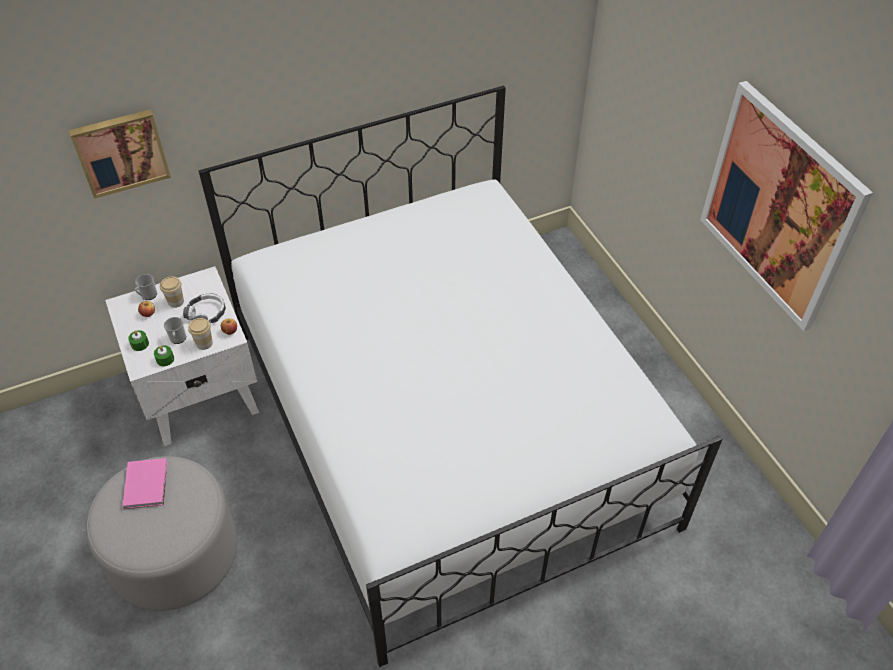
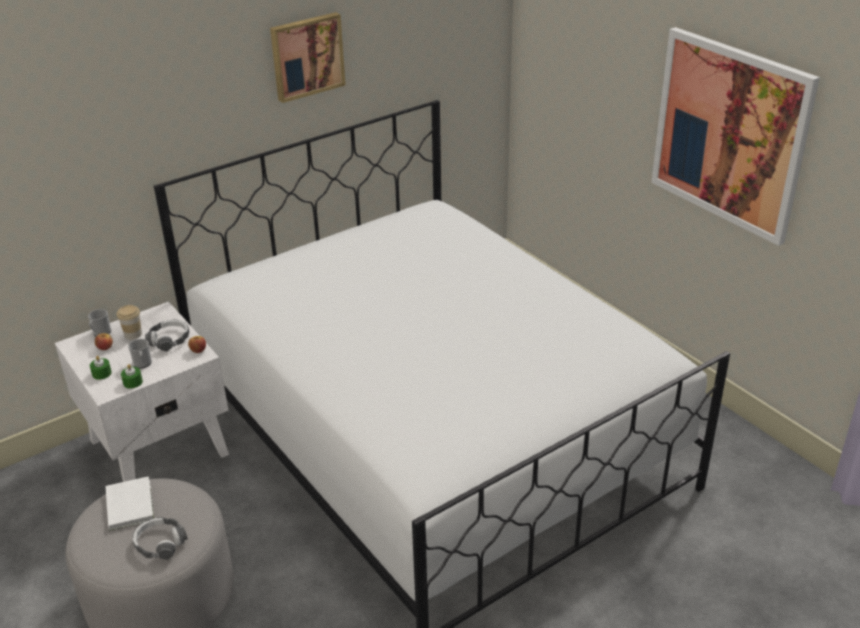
camera: 10 degrees left, 15 degrees down
(120, 151) = (76, 164): picture -> picture (306, 56)
(147, 483) = (131, 504): pink book -> white book
(164, 531) = (160, 543): none -> headphones
(204, 343) = (172, 364): cup -> none

